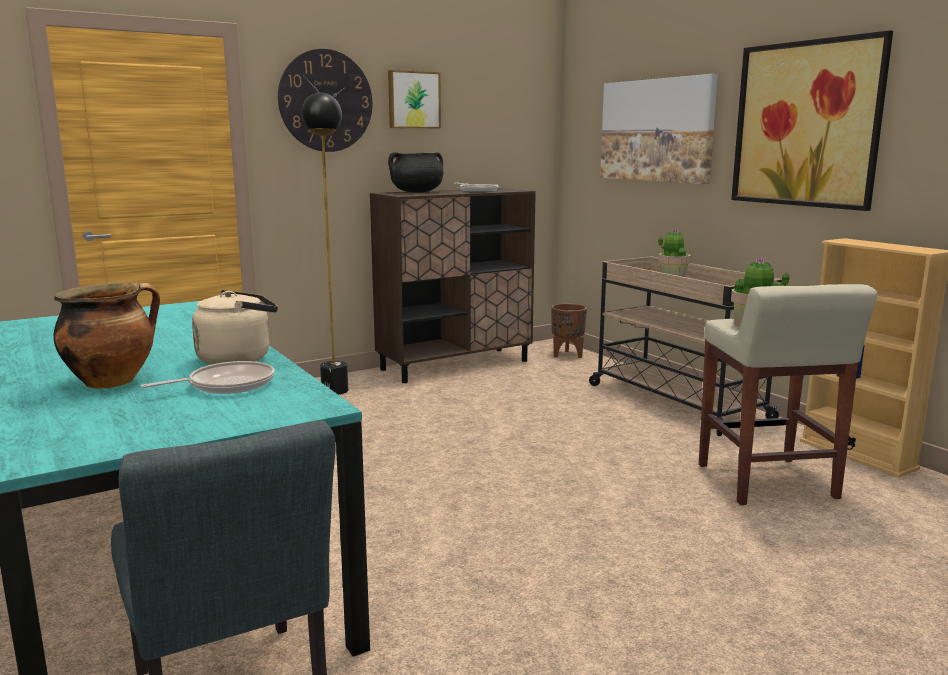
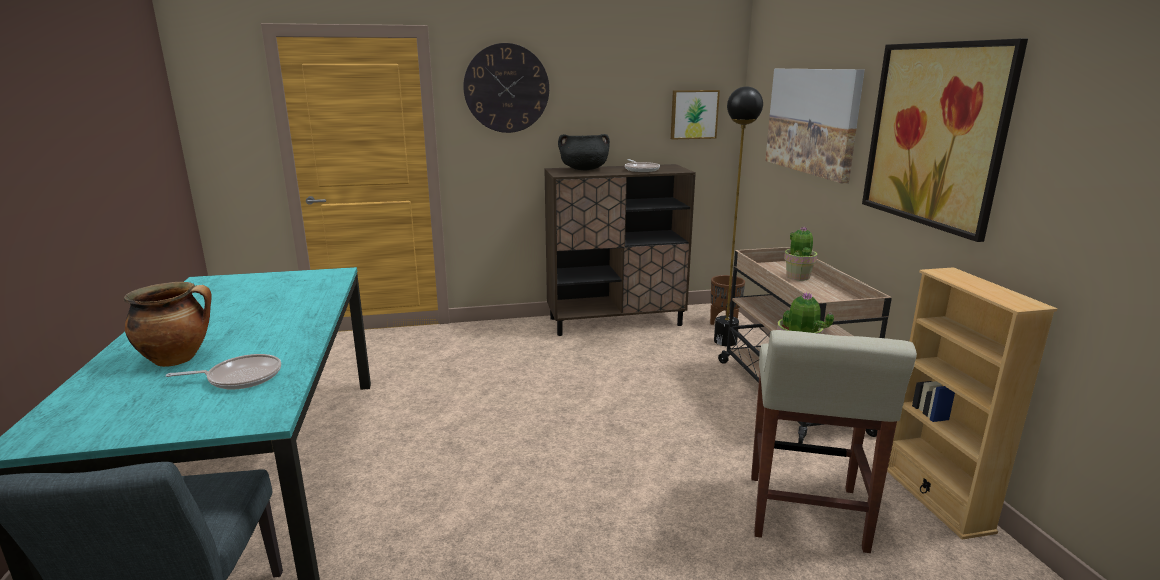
camera: 20 degrees right, 5 degrees up
(239, 359) = (288, 345): beige kettle -> none
(335, 391) = (498, 336): black floor lamp -> black floor lamp (725, 341)
(413, 100) = (590, 85): picture -> picture (693, 114)

